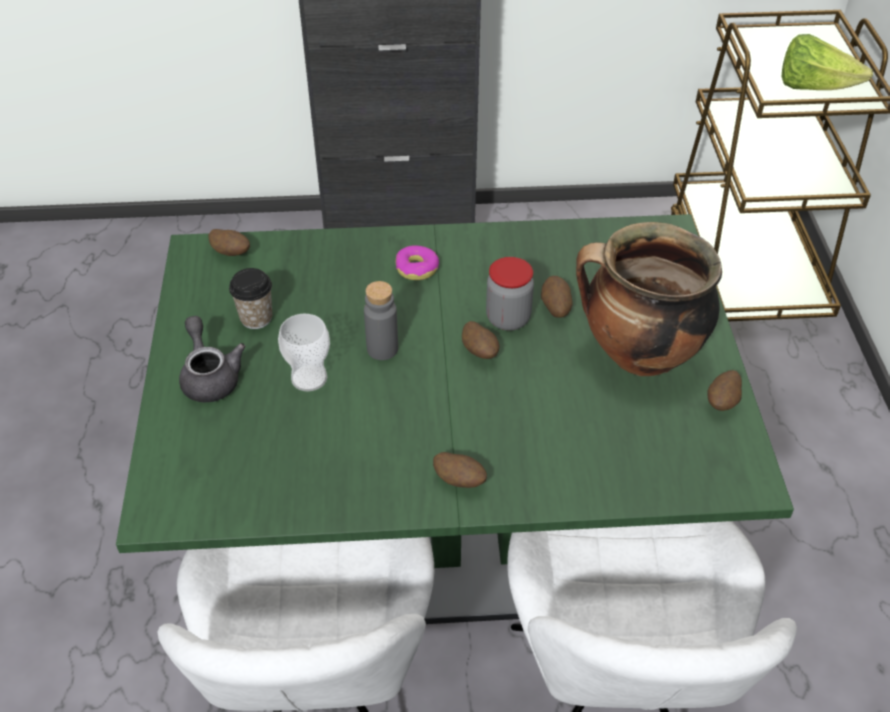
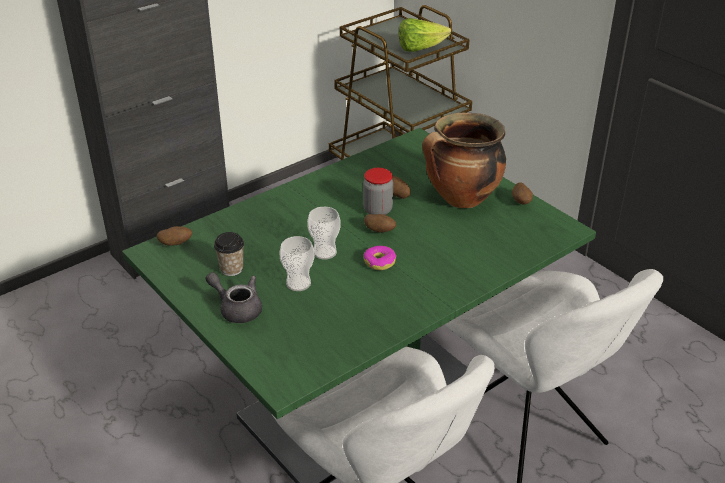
camera: 35 degrees left, 10 degrees down
(382, 349) = (324, 252): grey bottle -> cup
(417, 268) = (300, 207): donut -> donut (380, 262)
(459, 480) = (433, 291): potato -> none

